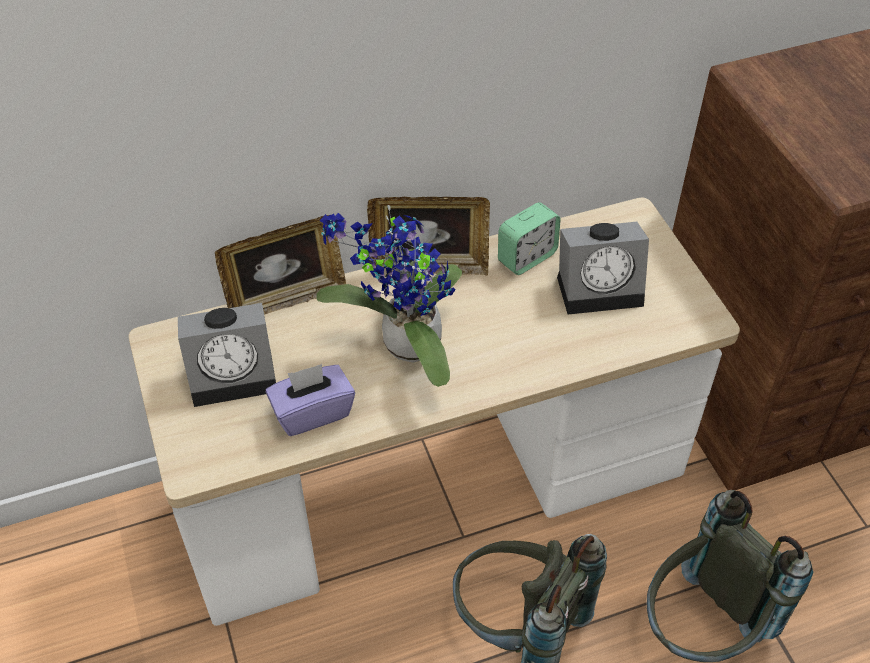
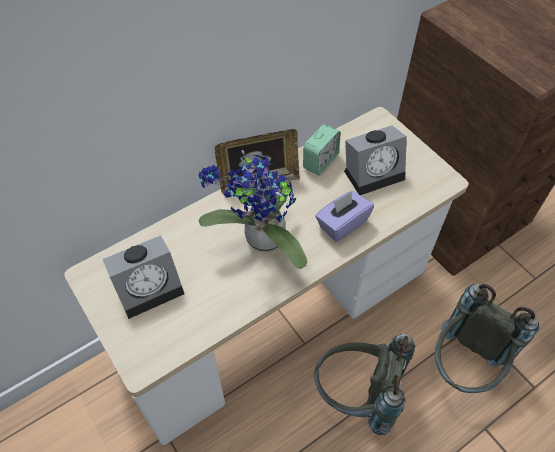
camera: 15 degrees left, 5 degrees up
(286, 299) = (169, 224): picture frame -> none
(312, 412) = (213, 303): purple tissue box -> purple tissue box (342, 224)

